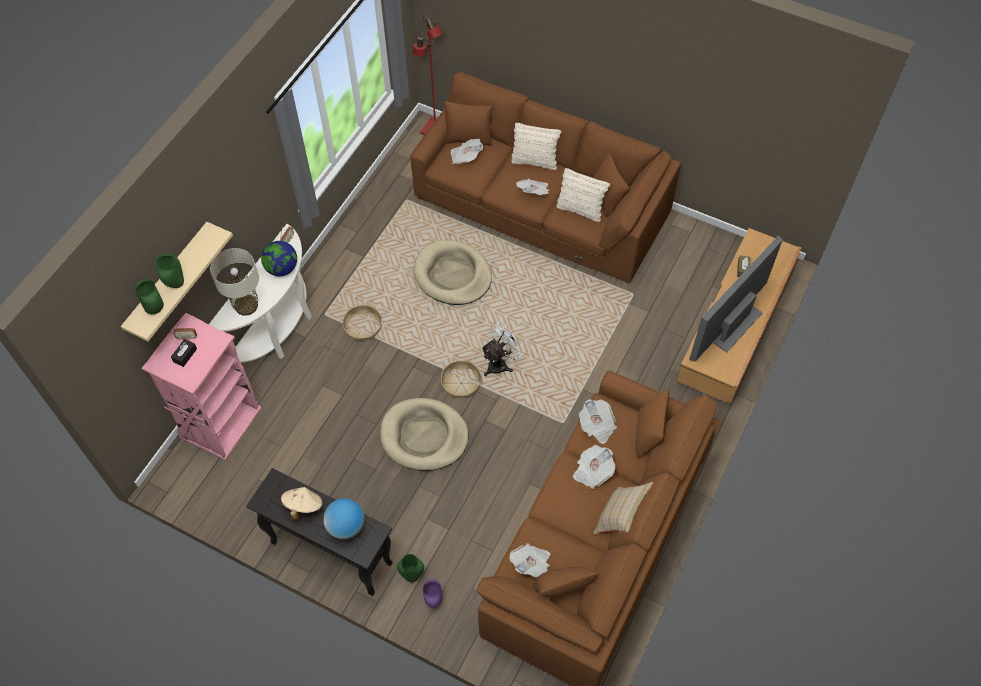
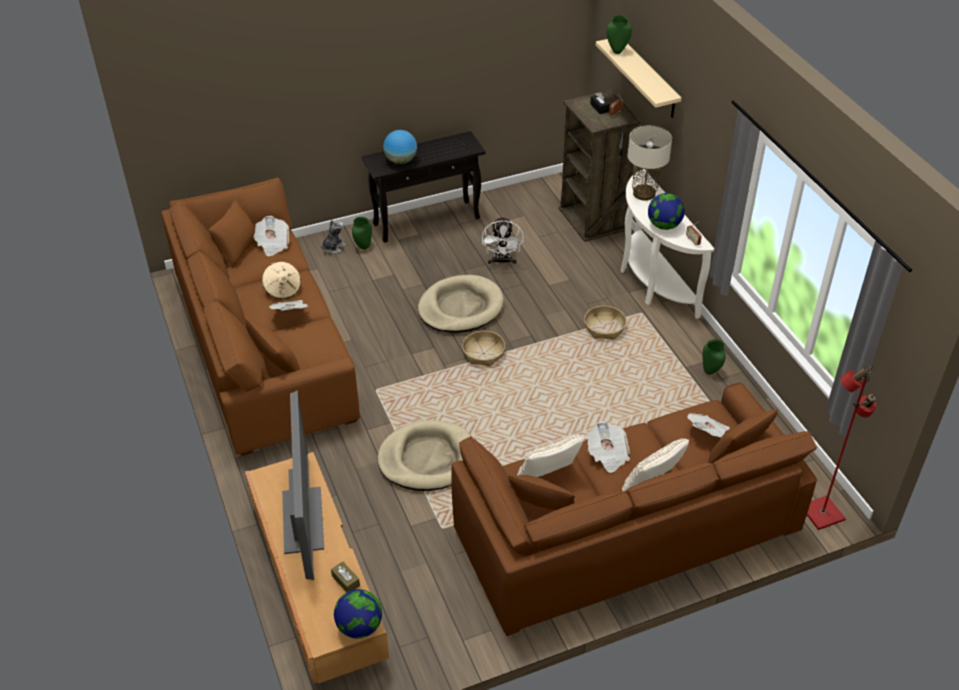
camera: 130 degrees right, 15 degrees down
(176, 284) = (631, 65): green vase -> green vase (710, 371)
(221, 422) = (593, 219): pink bookcase -> brown bookcase
(303, 506) = (439, 151): beige hat -> beige hat (283, 289)
(434, 601) = (333, 247): purple vase -> plush toy
(453, 275) = (603, 412): beige dog bed -> beige dog bed (427, 459)
(501, 363) = (474, 387): white fan -> white fan (502, 261)
(597, 426) = (321, 339): newspaper -> none
(620, 518) = (241, 306): beige pillow -> none
(759, 241) = (359, 627): none -> globe

